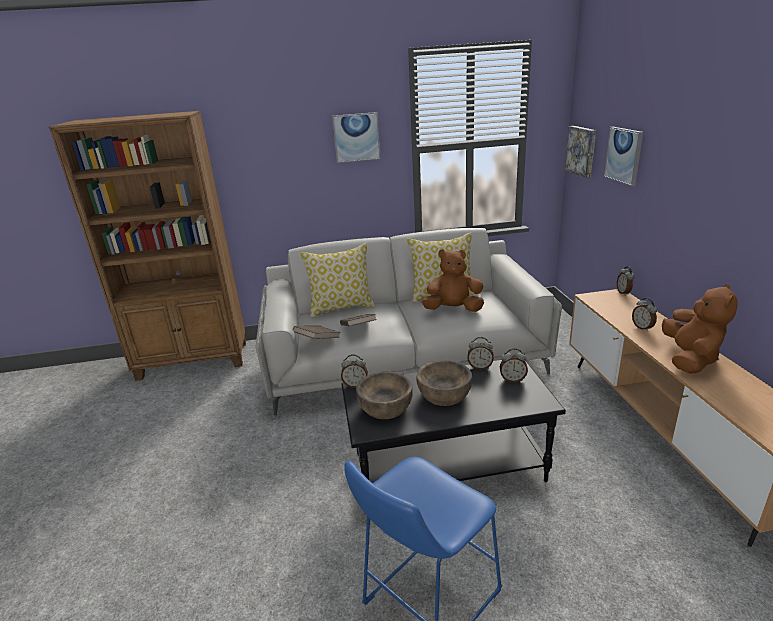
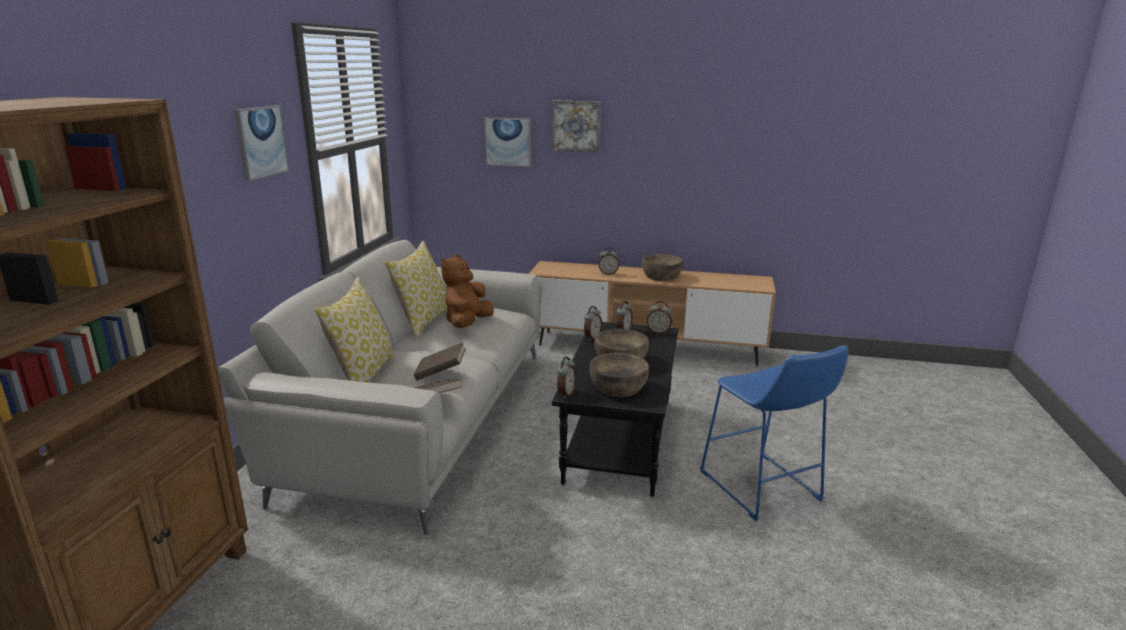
camera: 70 degrees left, 5 degrees down
(582, 150) = (438, 145): picture -> picture (576, 126)
(623, 293) = (548, 262): alarm clock -> alarm clock (658, 332)
(690, 359) = (661, 276): brown plush toy -> brown bowl

